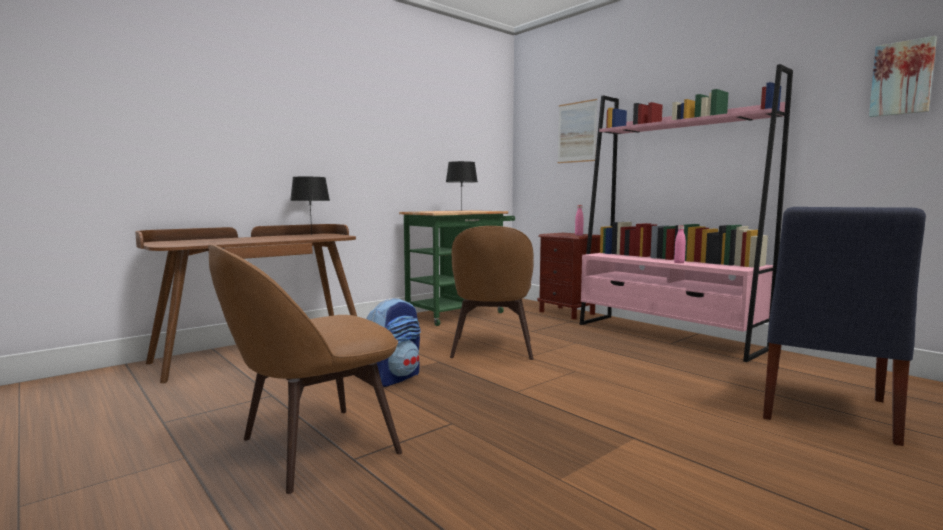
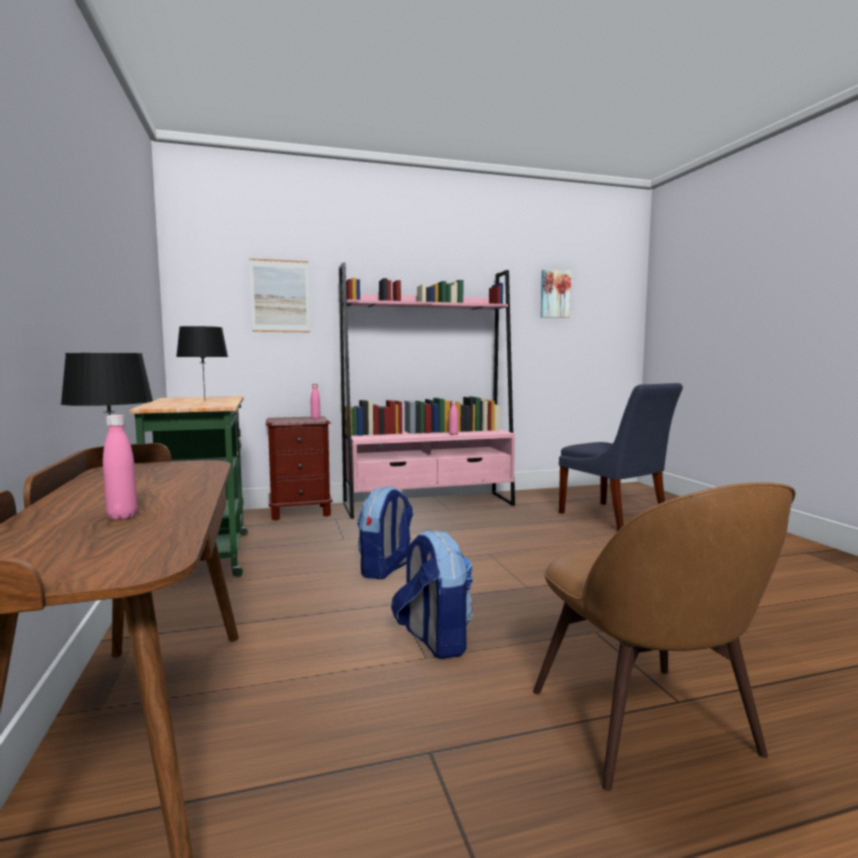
camera: 65 degrees left, 0 degrees up
(232, 240) = (122, 517): none -> pink bottle
(492, 349) = (386, 569): brown chair -> backpack

